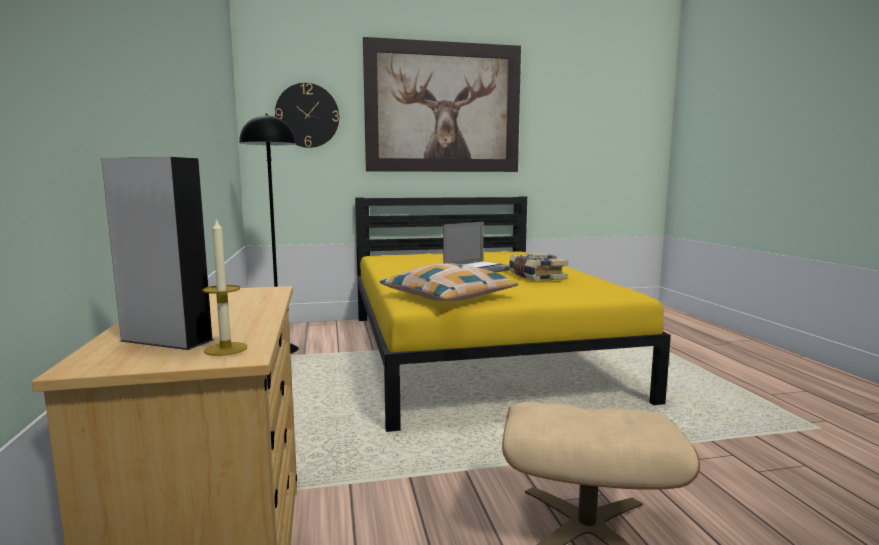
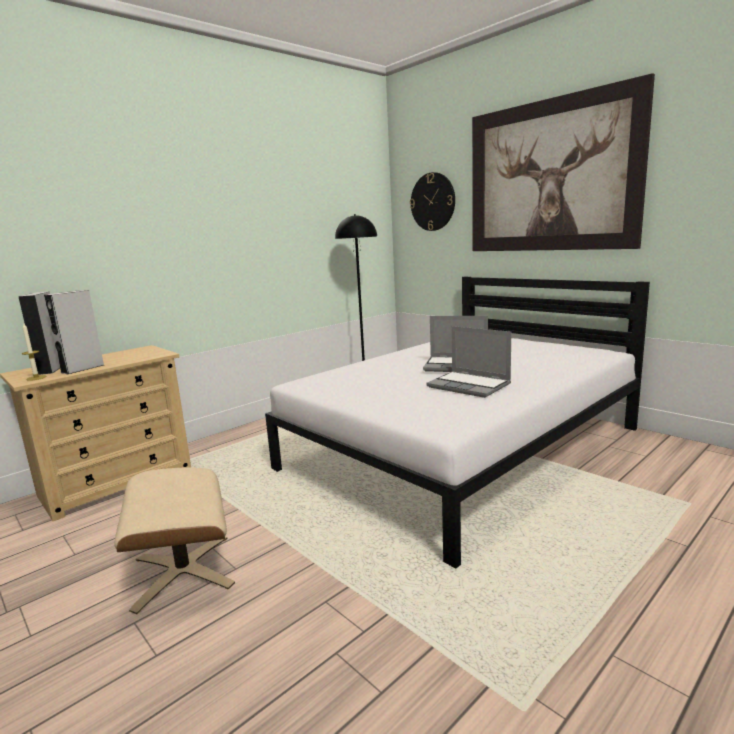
camera: 60 degrees right, 5 degrees up
(241, 323) = (82, 368): none -> grey speaker
(448, 297) = (337, 384): pillow -> none
(476, 352) = (462, 448): yellow bed -> white bed
(535, 277) = (470, 385): book -> laptop

